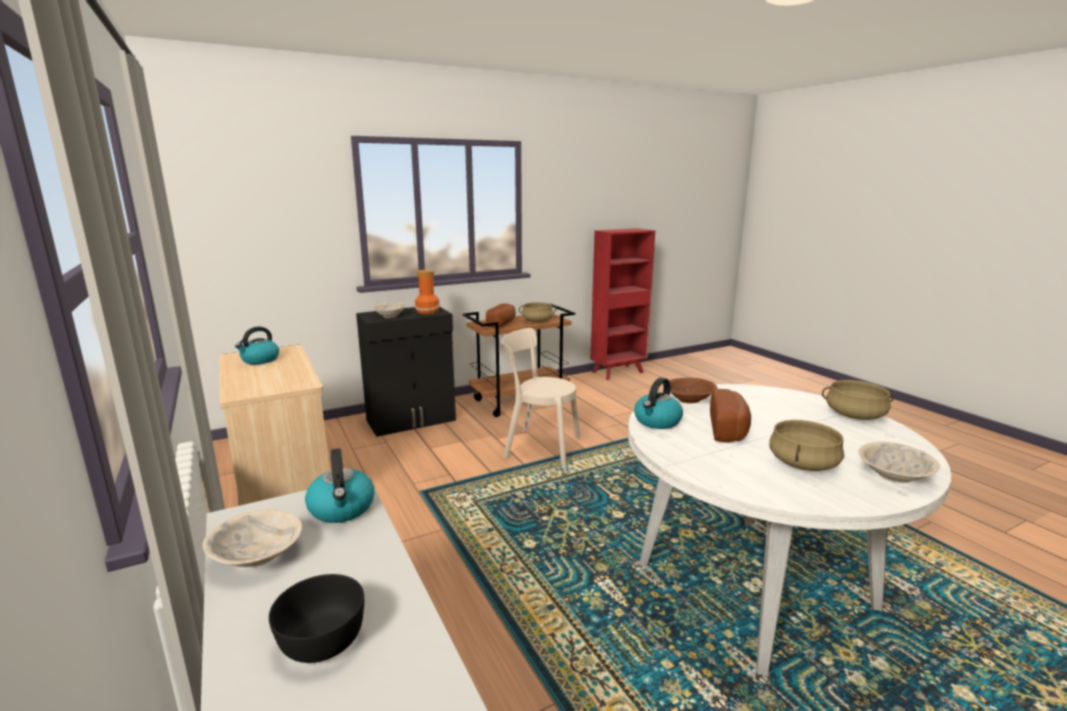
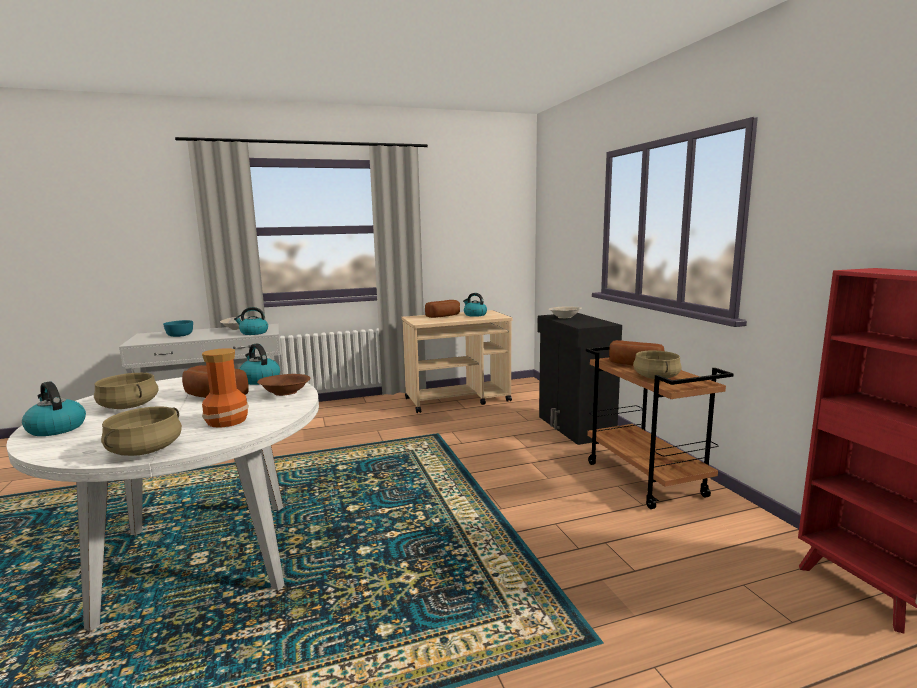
camera: 100 degrees right, 5 degrees down
(254, 375) = (444, 316): none -> bread
(323, 638) = (180, 335): black bowl -> turquoise bowl
(428, 311) = (585, 323): vase -> vase (227, 421)
(538, 447) = (507, 482): beige chair -> none
(894, 476) = (56, 428): beige bowl -> kettle

